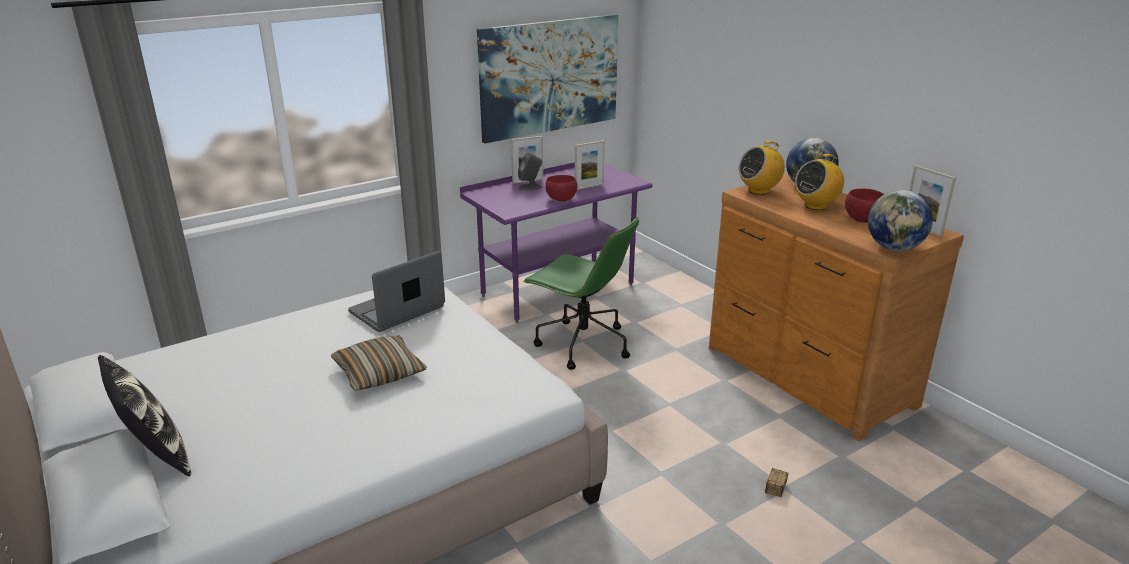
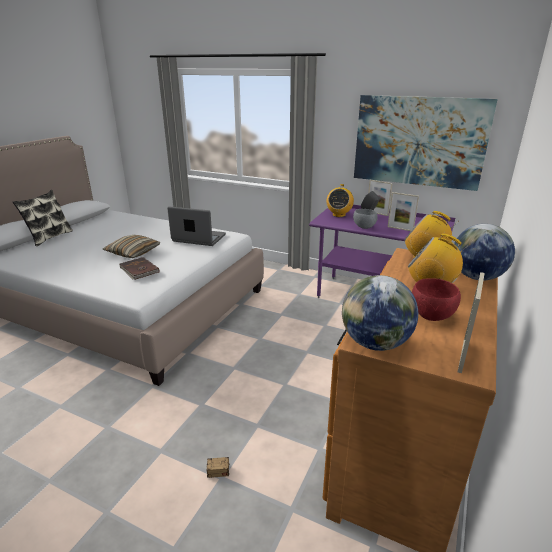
camera: 60 degrees right, 0 degrees up
(465, 376) = (139, 270): none -> brown book
(503, 198) = (339, 215): none -> radio
(561, 199) = (364, 227): red bowl -> grey bowl
(582, 344) = (320, 326): green office chair -> none

